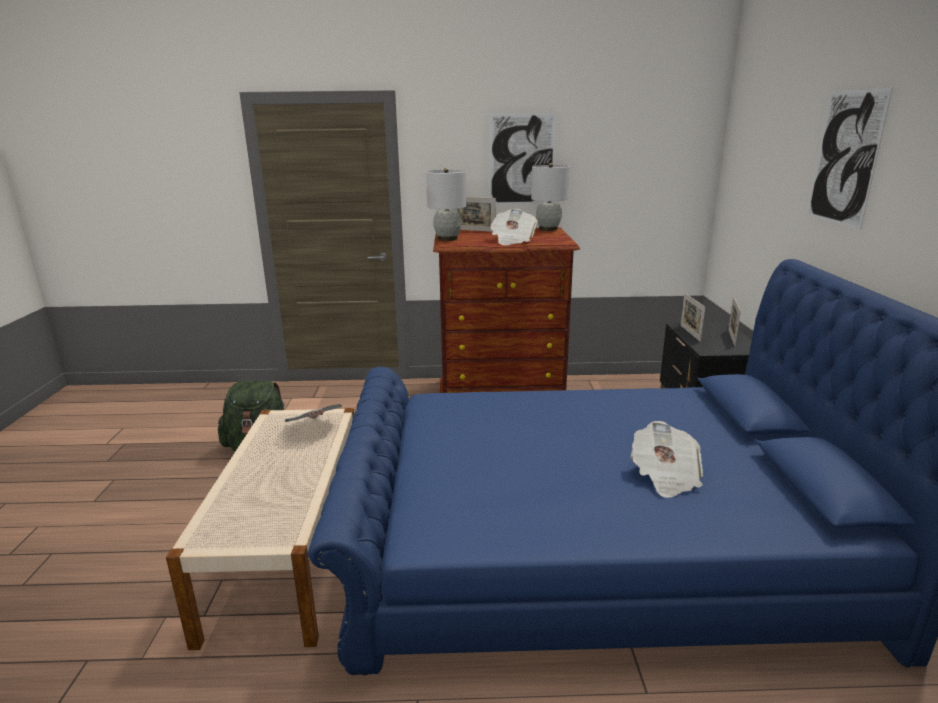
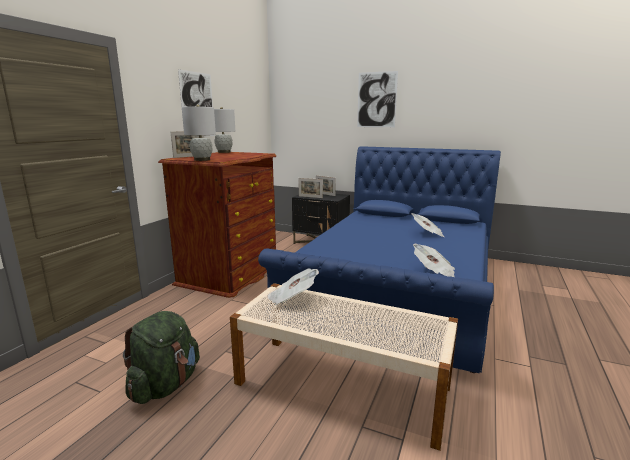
camera: 65 degrees left, 5 degrees down
(512, 240) = (240, 156): newspaper -> newspaper (434, 272)

